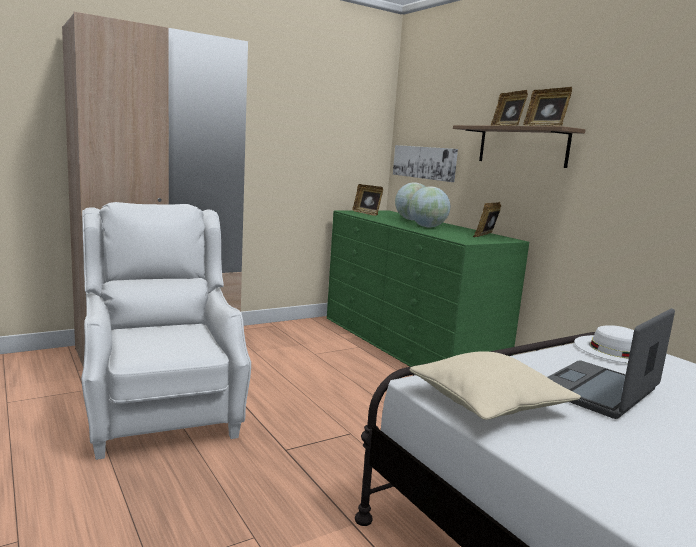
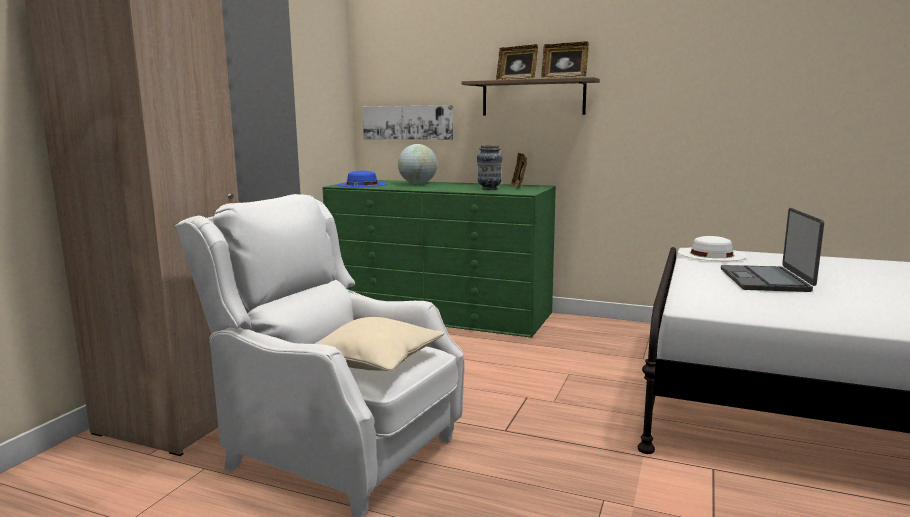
camera: 35 degrees left, 0 degrees up
(367, 213) = (362, 184): picture frame -> blue hat
(427, 227) = (454, 187): globe -> none
(450, 233) = (489, 189): none -> vase
(488, 403) = (748, 305): beige pillow -> beige pillow (375, 361)

